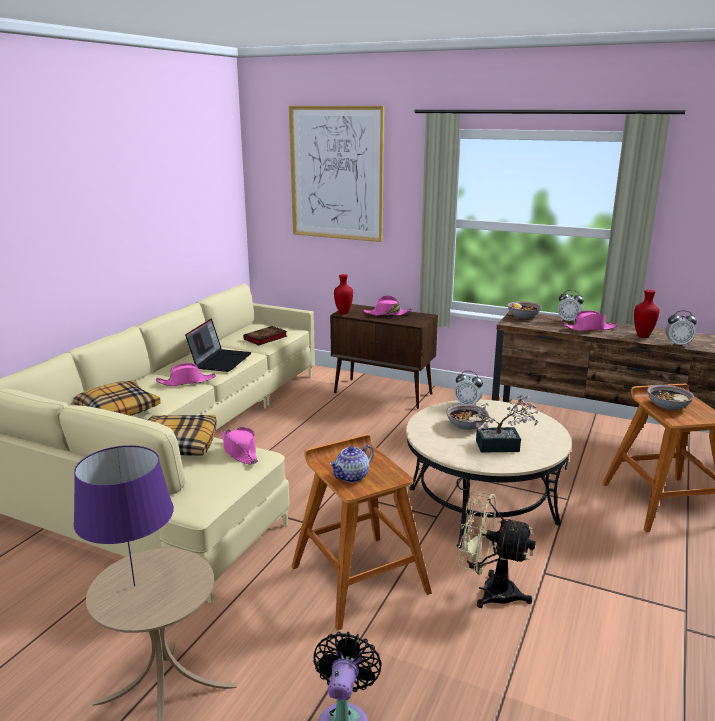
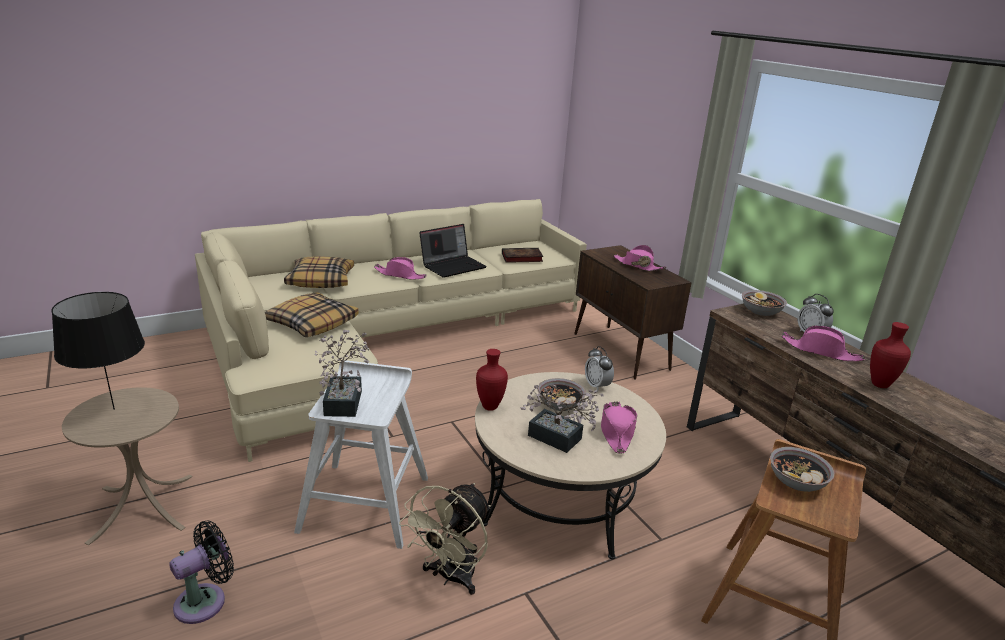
camera: 35 degrees right, 5 degrees up
(135, 585) = (114, 409): purple table lamp -> black table lamp
(240, 451) = (343, 346): pink hat -> pink hat (616, 431)
(336, 173) = (641, 98): picture -> none
(342, 313) = (595, 252): red vase -> red vase (489, 406)
(352, 477) = (345, 399): teapot -> potted plant
(359, 578) = (366, 502): brown stool -> white stool
(489, 591) = (450, 577): beige fan -> beige fan turned 120 degrees counterclockwise
(677, 344) = (912, 412): alarm clock -> none

